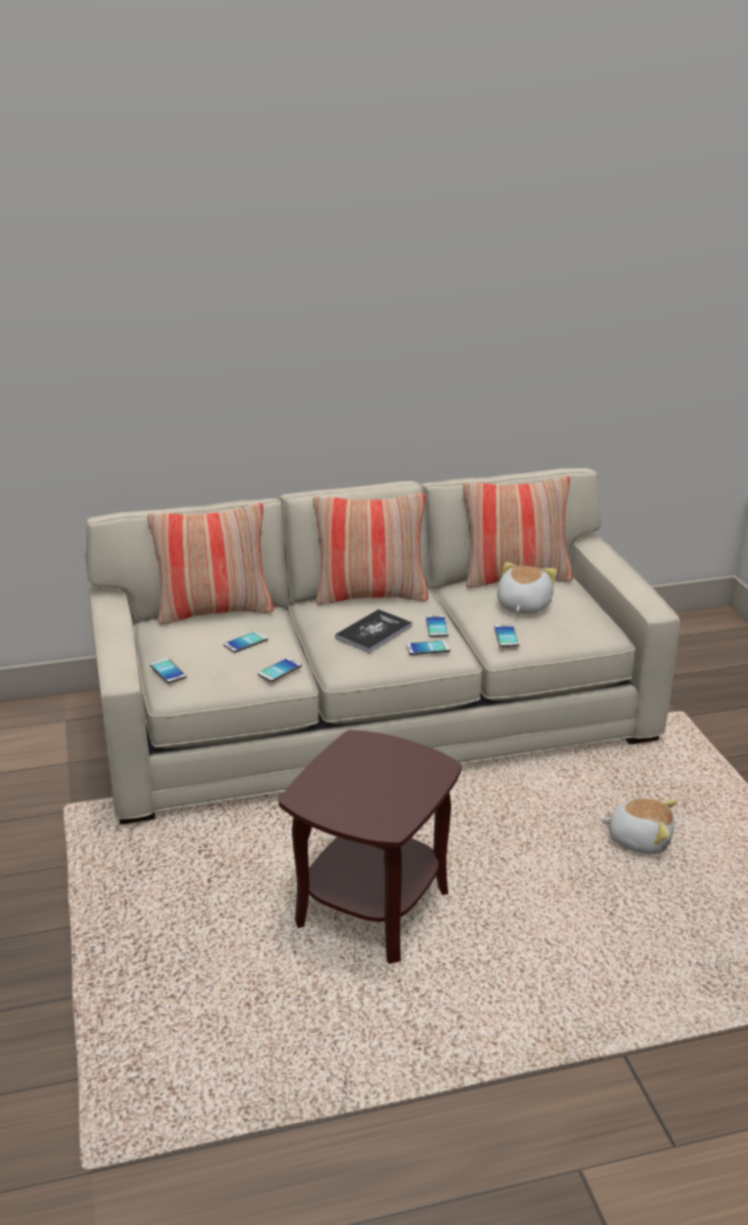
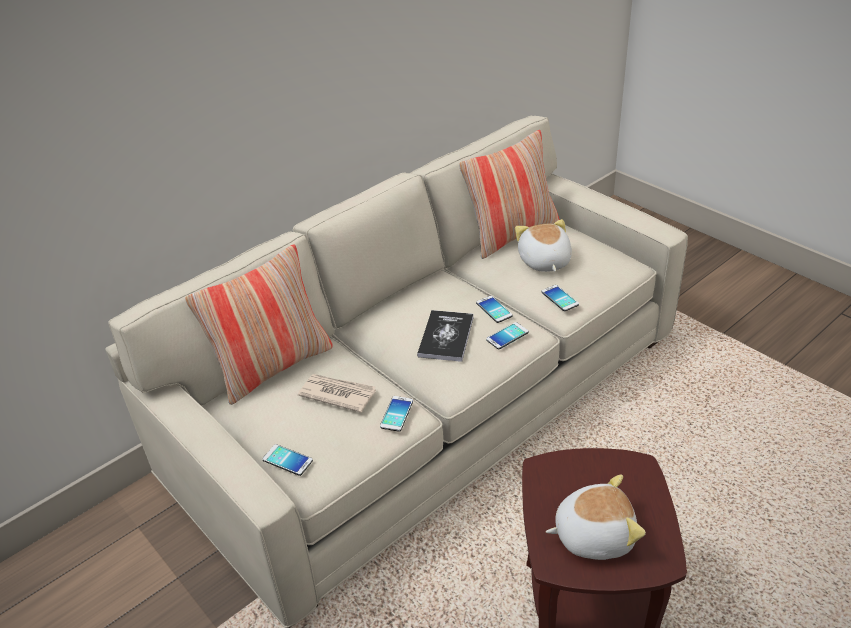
camera: 25 degrees left, 10 degrees up
(245, 642) = (337, 394): phone -> newspaper
(371, 595) = (406, 295): pillow -> none
(639, 839) = (728, 436): plush toy -> plush toy (593, 534)

